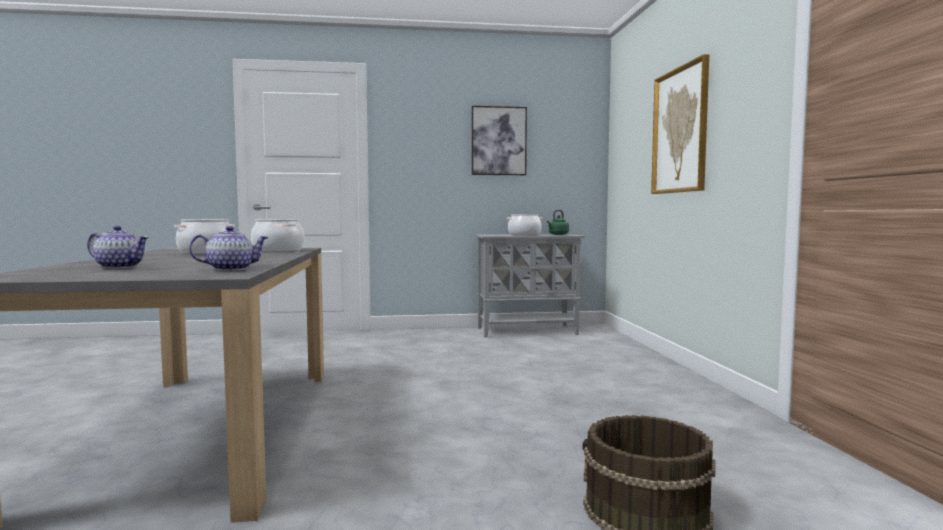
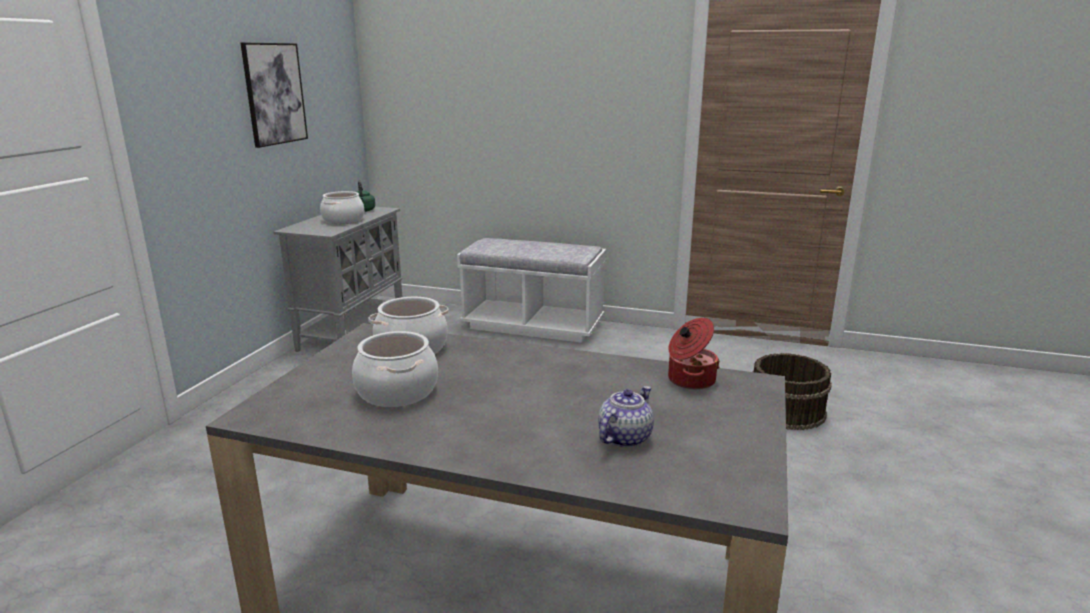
camera: 65 degrees left, 15 degrees up
(231, 269) = (689, 380): teapot -> cooking pot
(644, 365) = (533, 325): none -> white bench
(680, 131) = (529, 102): picture -> none

